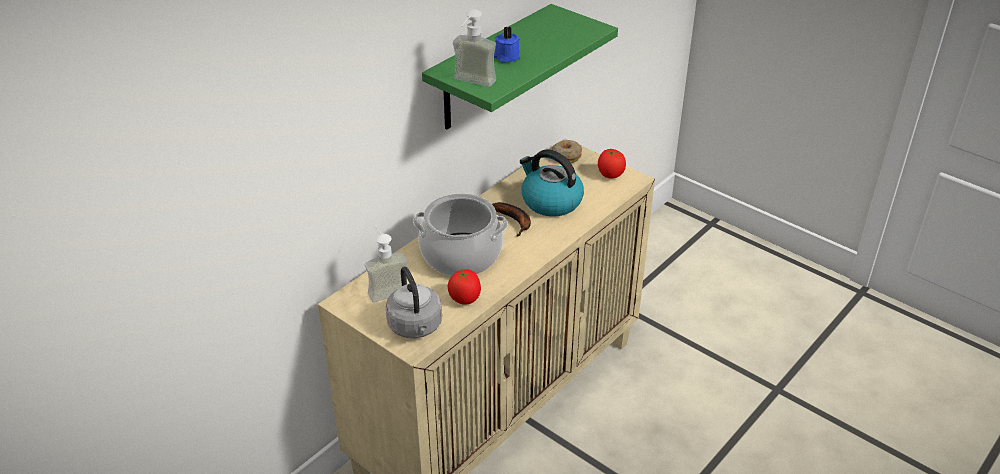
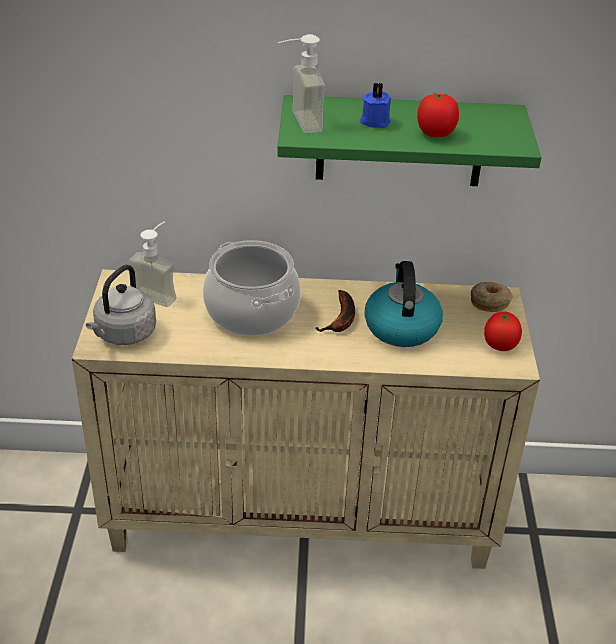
camera: 50 degrees right, 0 degrees up
(465, 299) = (192, 343): tomato -> tomato (435, 133)

